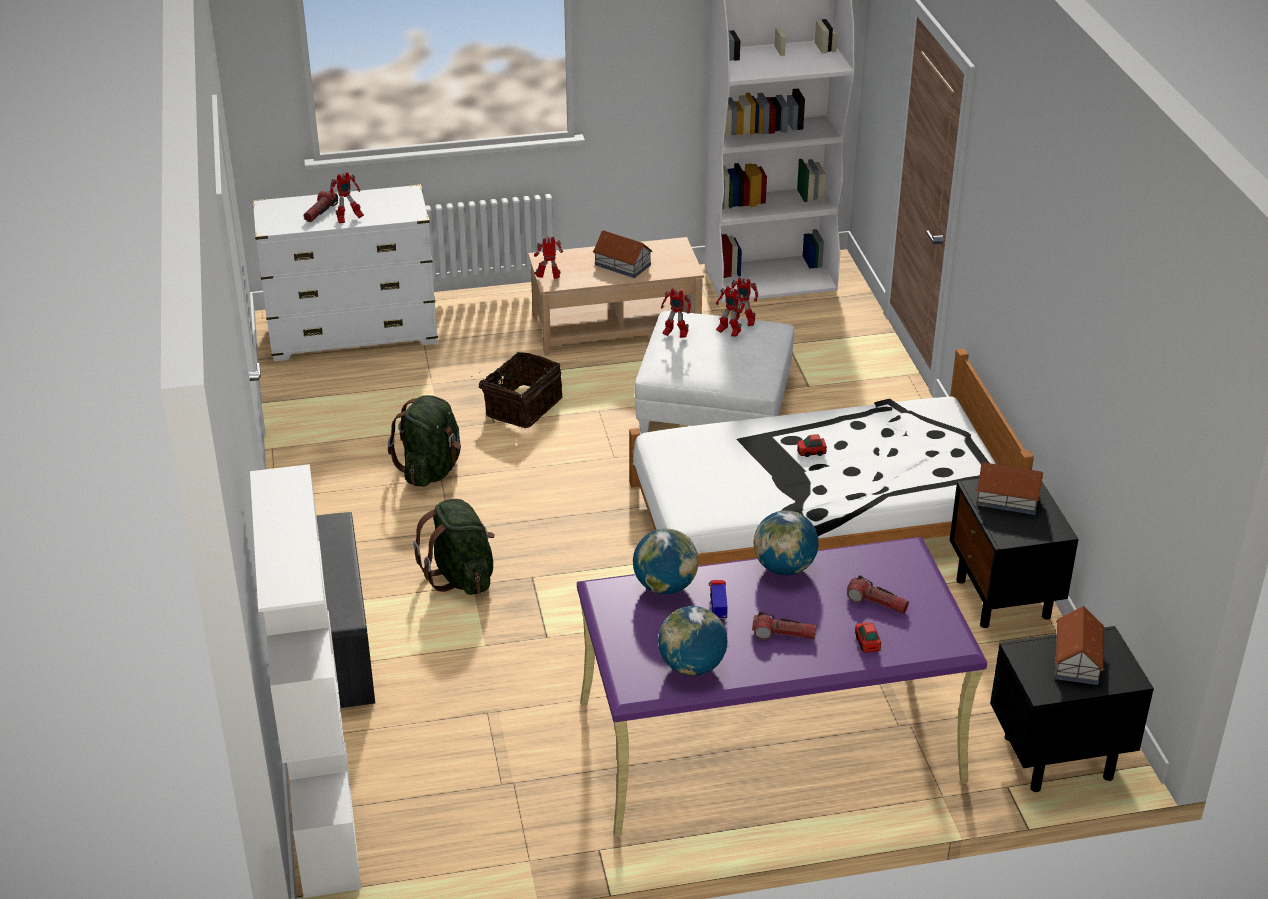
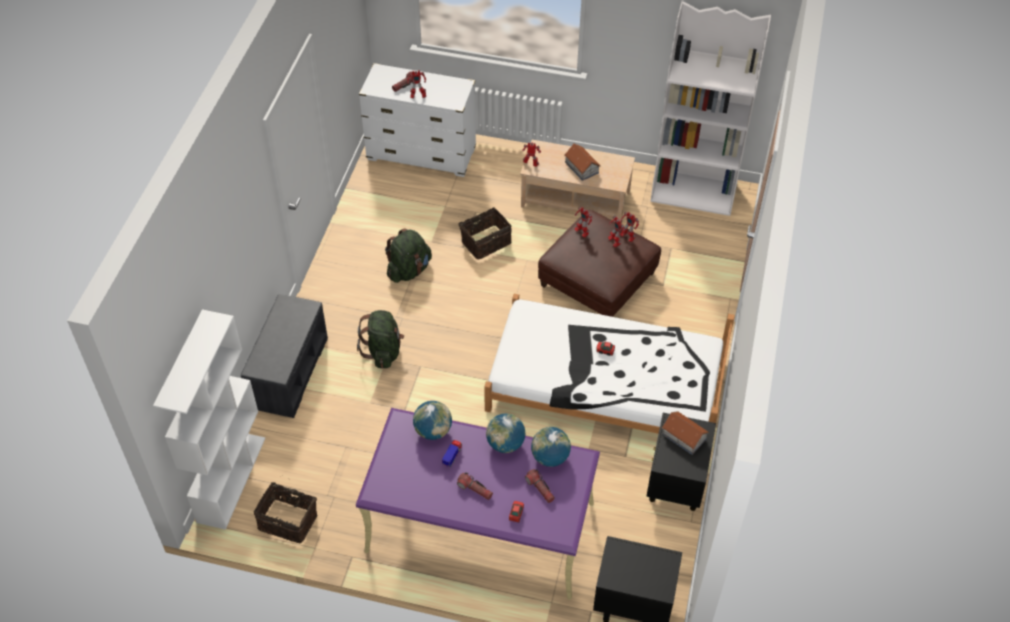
camera: 25 degrees right, 15 degrees up
(460, 838) = (288, 520): none -> basket
(692, 666) = (413, 490): globe -> globe (550, 457)
(715, 403) = (598, 279): white ottoman -> brown ottoman
(1076, 660) = (642, 566): toy house -> none

